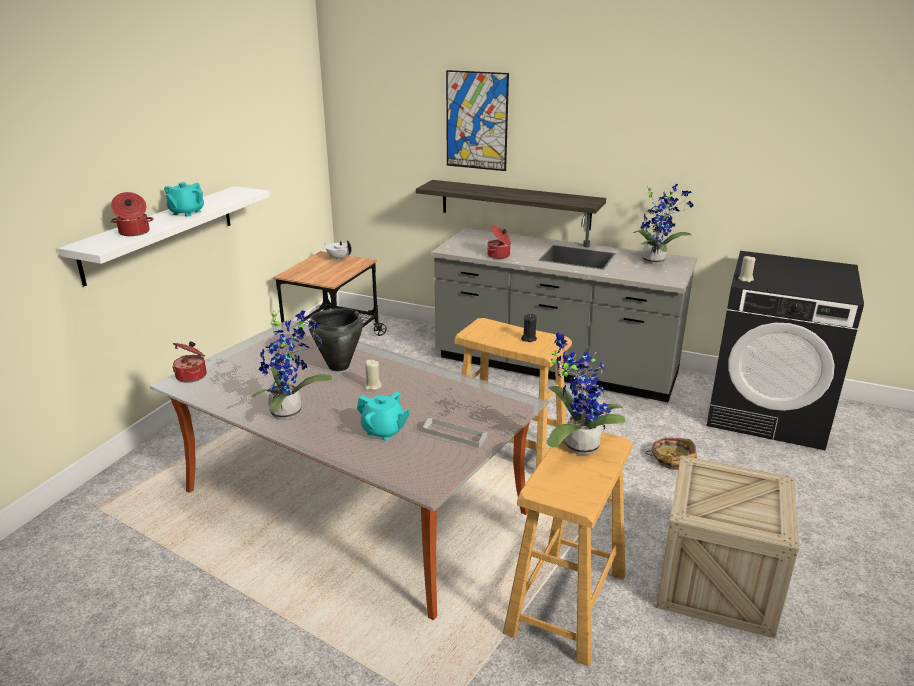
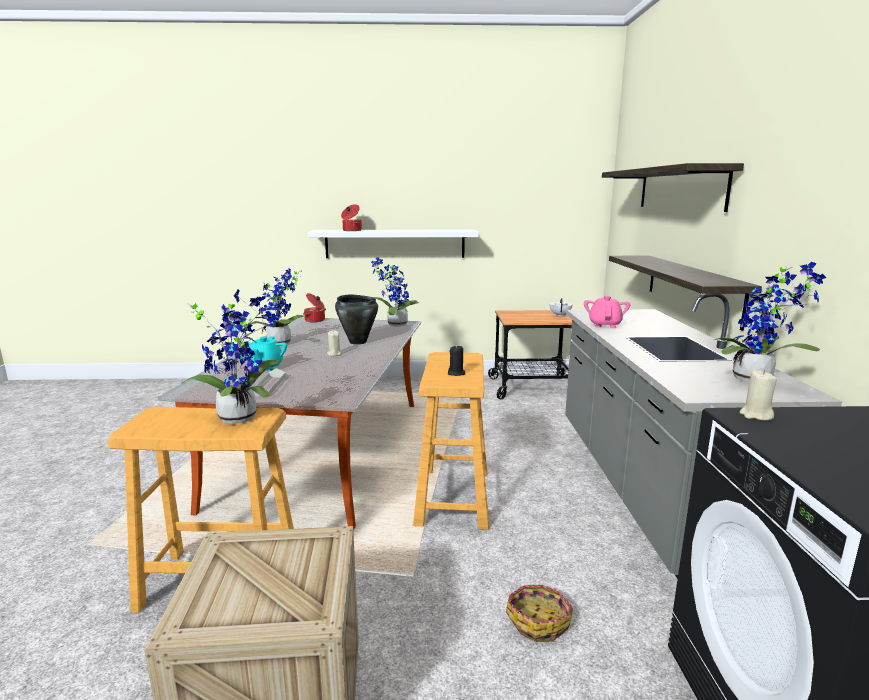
camera: 65 degrees right, 10 degrees down
(186, 213) = (401, 230): turquoise teapot -> none
(287, 334) = (394, 324): none -> potted plant
(476, 121) = (680, 189): picture -> shelf
(499, 255) = (605, 325): cooking pot -> pink teapot

